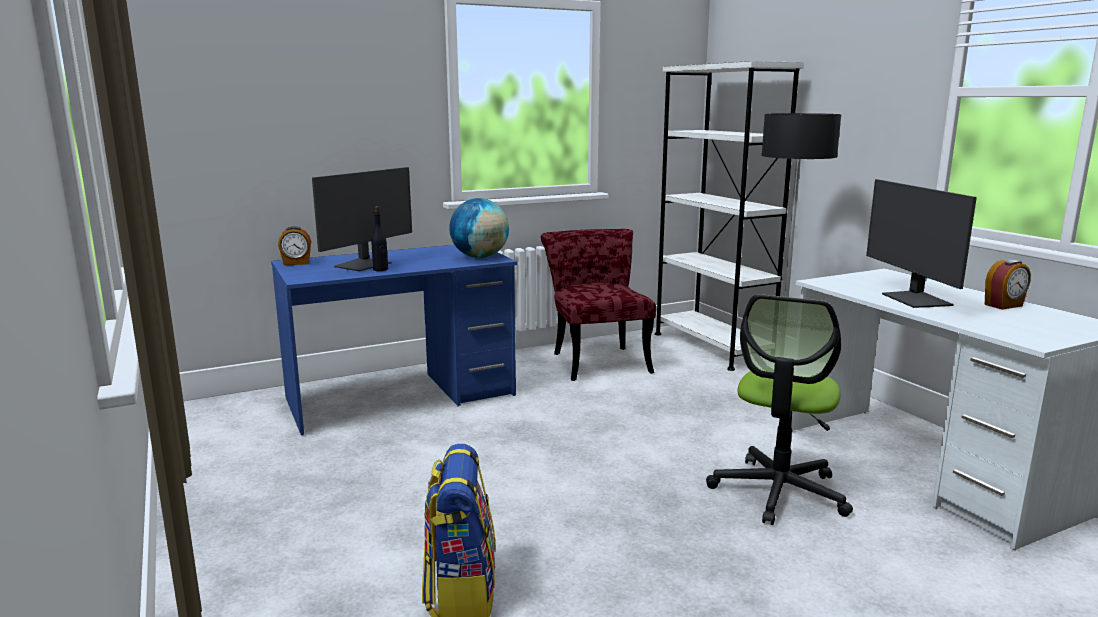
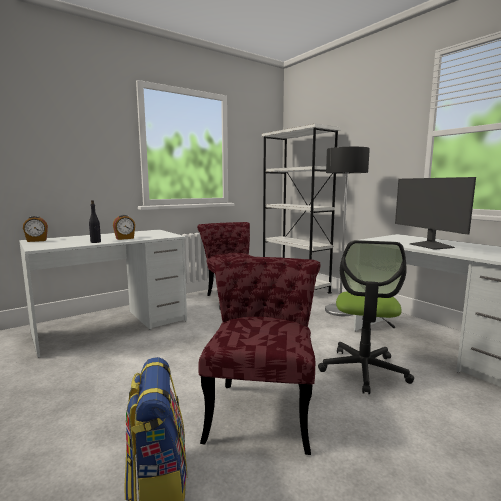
camera: 10 degrees left, 5 degrees down
(364, 265) = (85, 240): monitor -> none
(401, 397) = (112, 326): blue desk -> white desk
(479, 257) = (162, 235): globe -> none
(607, 526) = (261, 406): none -> red chair
(1004, 305) = (481, 247): alarm clock -> alarm clock (125, 238)

